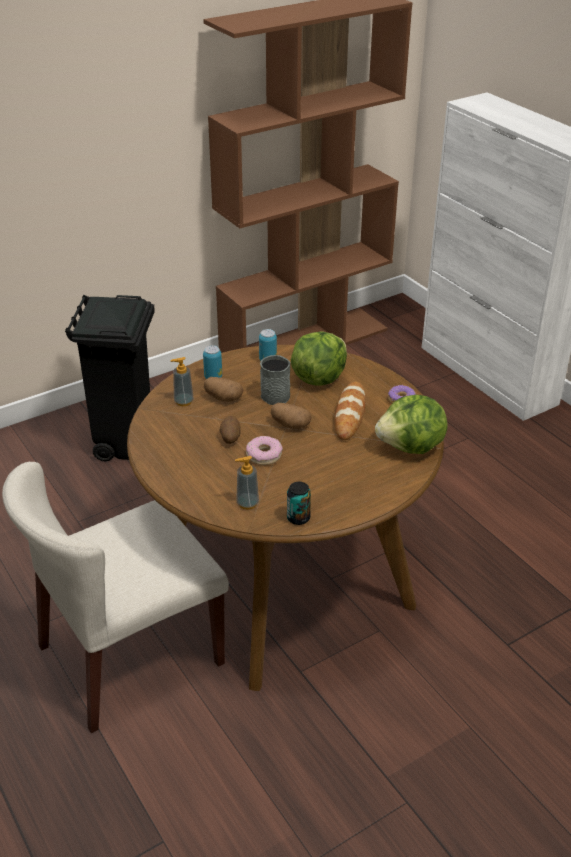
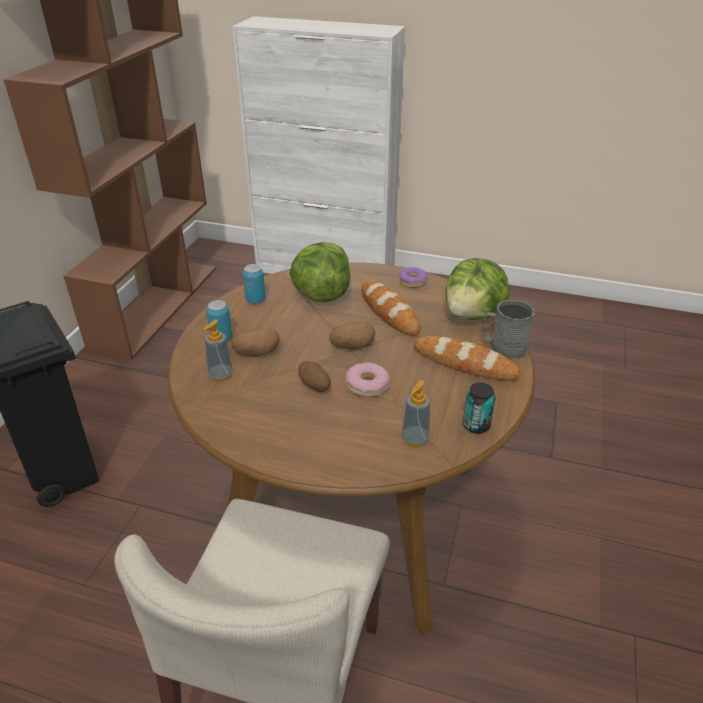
camera: 40 degrees left, 0 degrees up
(272, 394) = (300, 327): grey mug -> grey mug (502, 347)
(351, 476) = (465, 363): none -> bread

